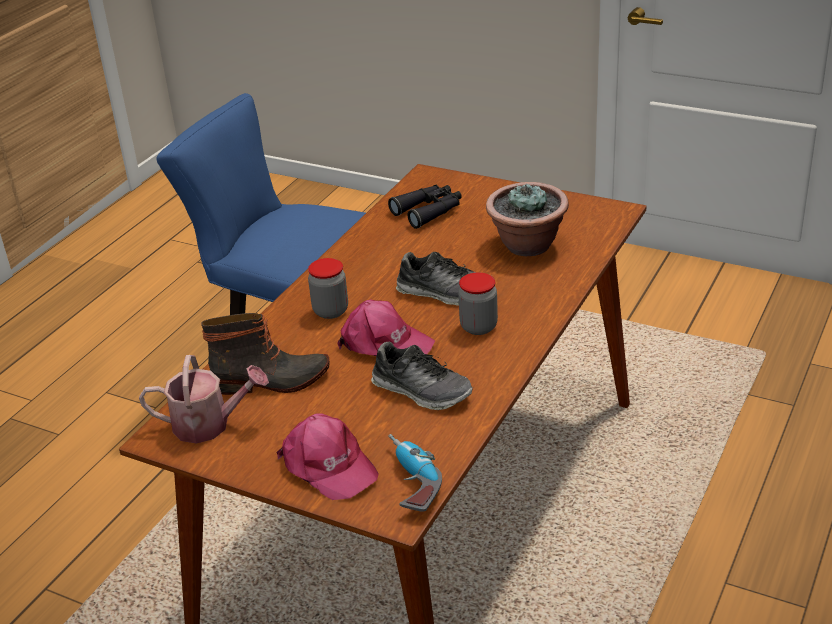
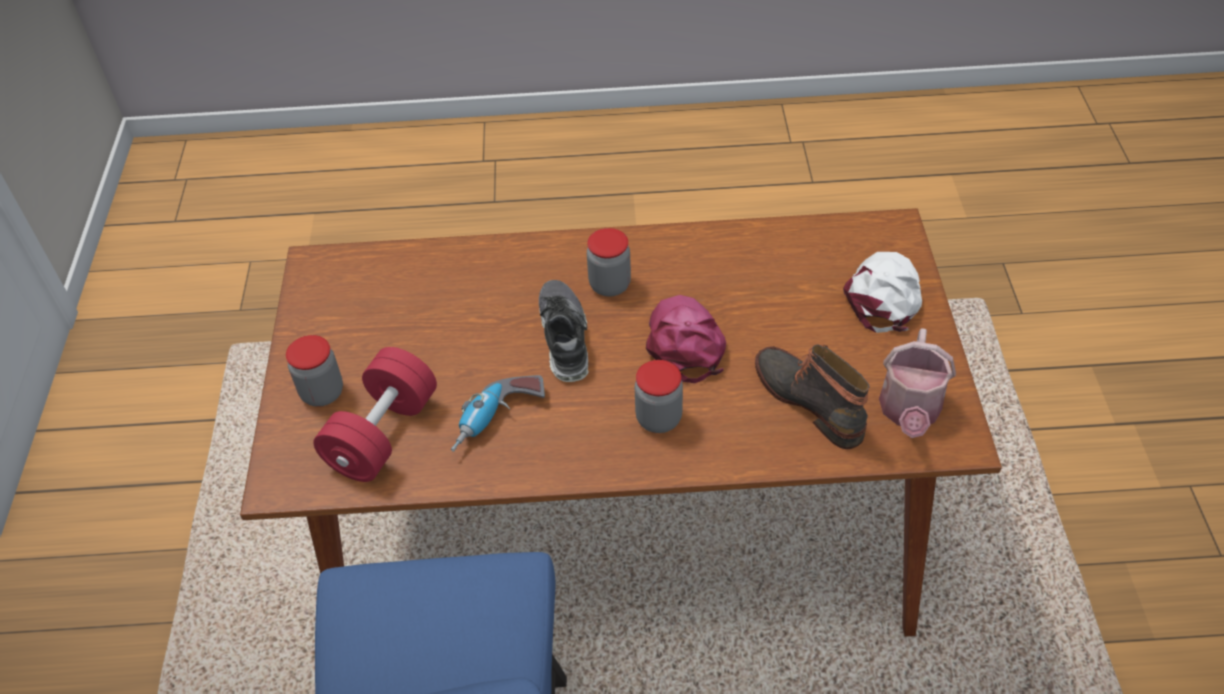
camera: 120 degrees left, 15 degrees up
(209, 424) = (909, 412): watering can -> watering can turned 135 degrees counterclockwise
(328, 466) = (884, 295): pink cap -> white cap
(409, 482) = (857, 238): power drill -> power drill (497, 421)
(422, 391) = (738, 282): shoe -> none
(429, 211) = (383, 434): black binoculars -> red dumbbell
(485, 197) = (322, 393): none -> jar
(527, 246) = (428, 308): potted plant -> none

